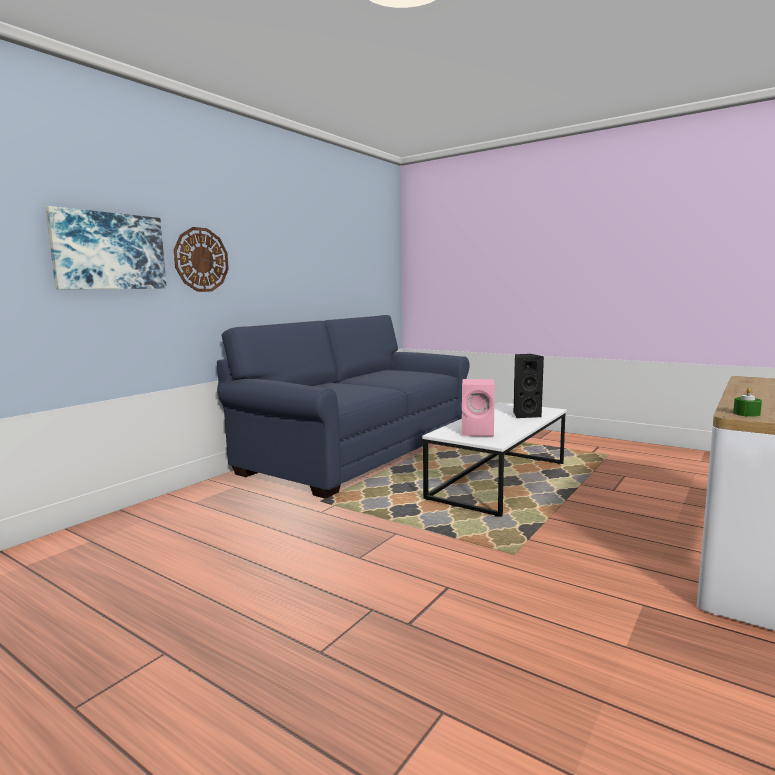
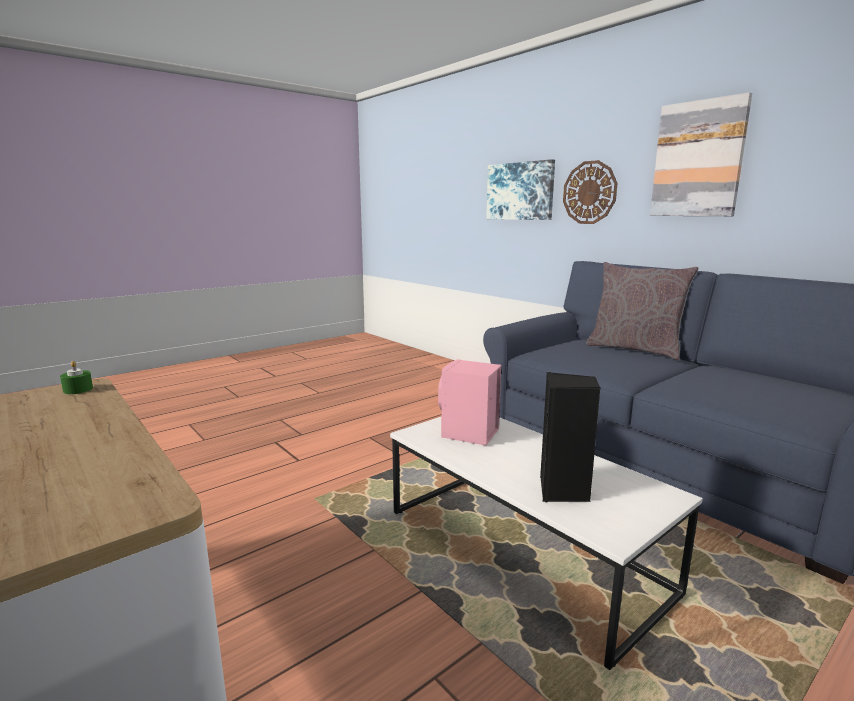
camera: 105 degrees right, 5 degrees up
(278, 241) = (698, 159): none -> picture
(315, 386) = (634, 349): none -> grey pillow

